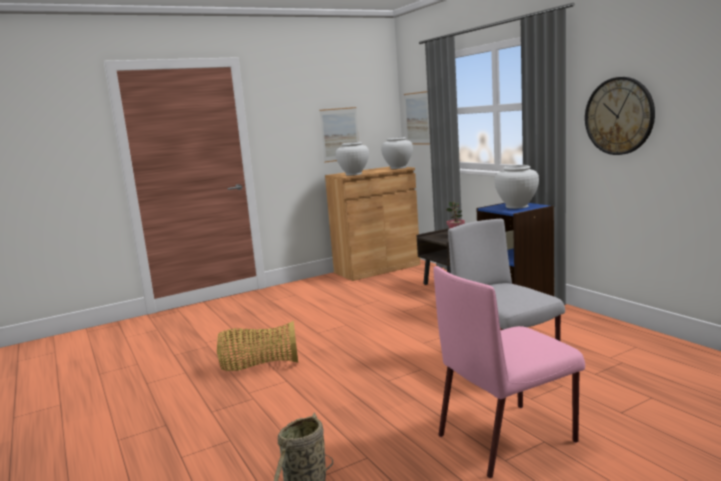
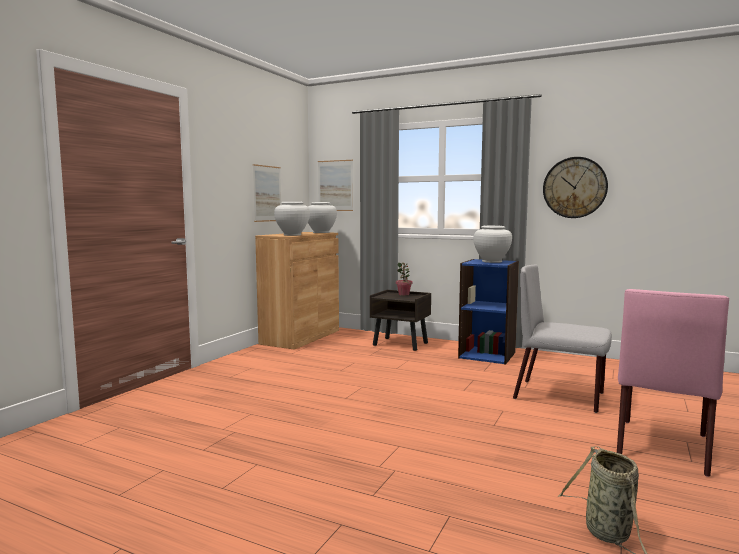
camera: 35 degrees left, 5 degrees down
(259, 366) = (340, 438): basket -> none

